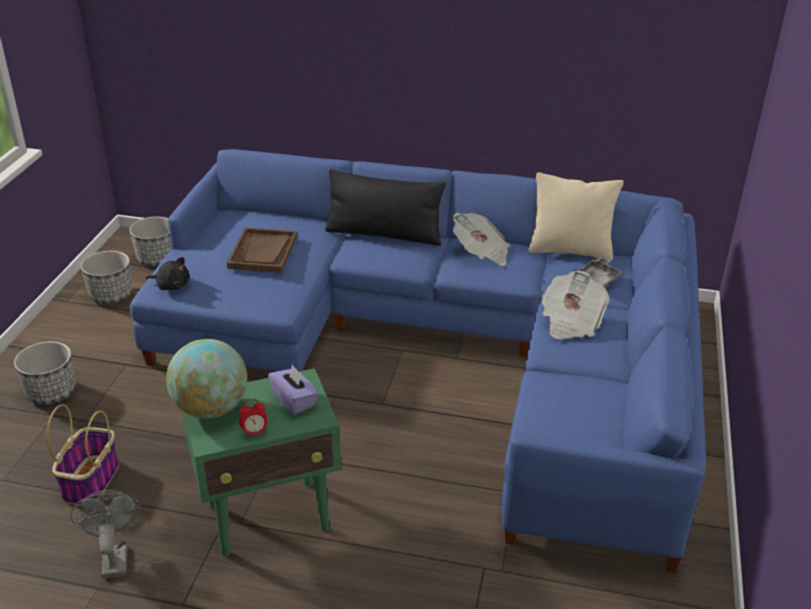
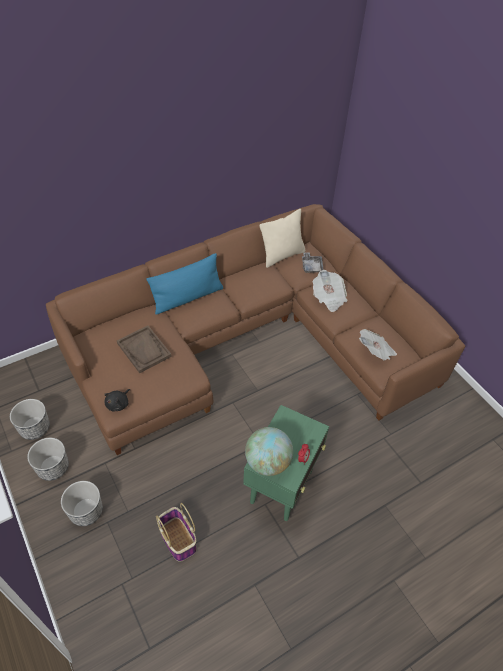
camera: 45 degrees left, 15 degrees up
(114, 557) = (241, 564): grey fan -> none
(157, 259) = (29, 385): planter -> planter (53, 468)
(172, 285) = (118, 404): black plush toy -> black plush toy turned 150 degrees clockwise
(294, 401) = (296, 428): purple tissue box -> none
(384, 234) = (187, 298): black pillow -> blue pillow
(444, 349) = (249, 340): blue sofa -> brown sofa
(481, 253) = (247, 281): newspaper -> newspaper (375, 352)

